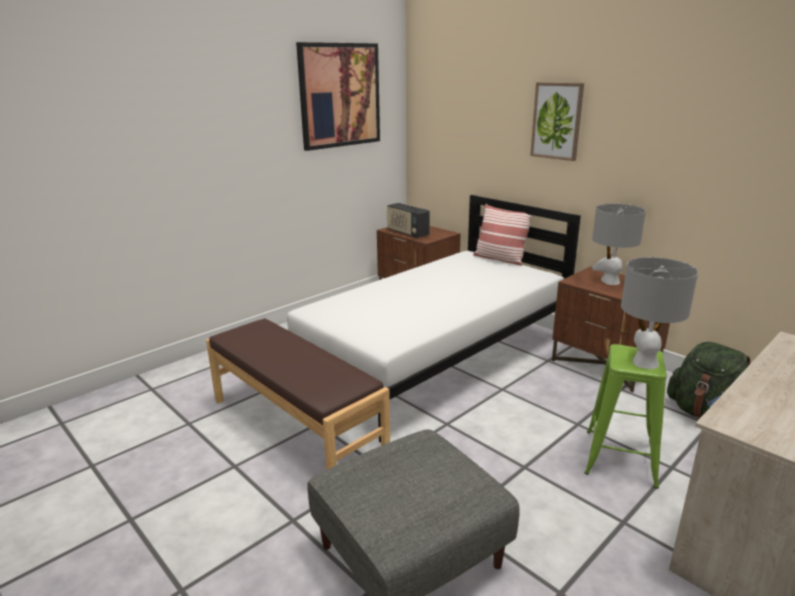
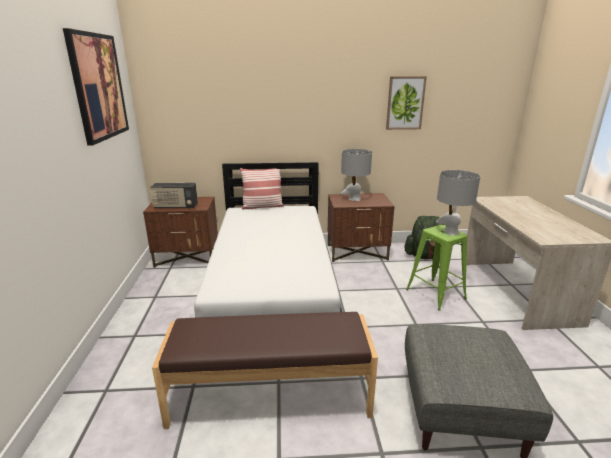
camera: 50 degrees left, 0 degrees up
(557, 121) = (290, 99): picture -> picture (405, 103)

